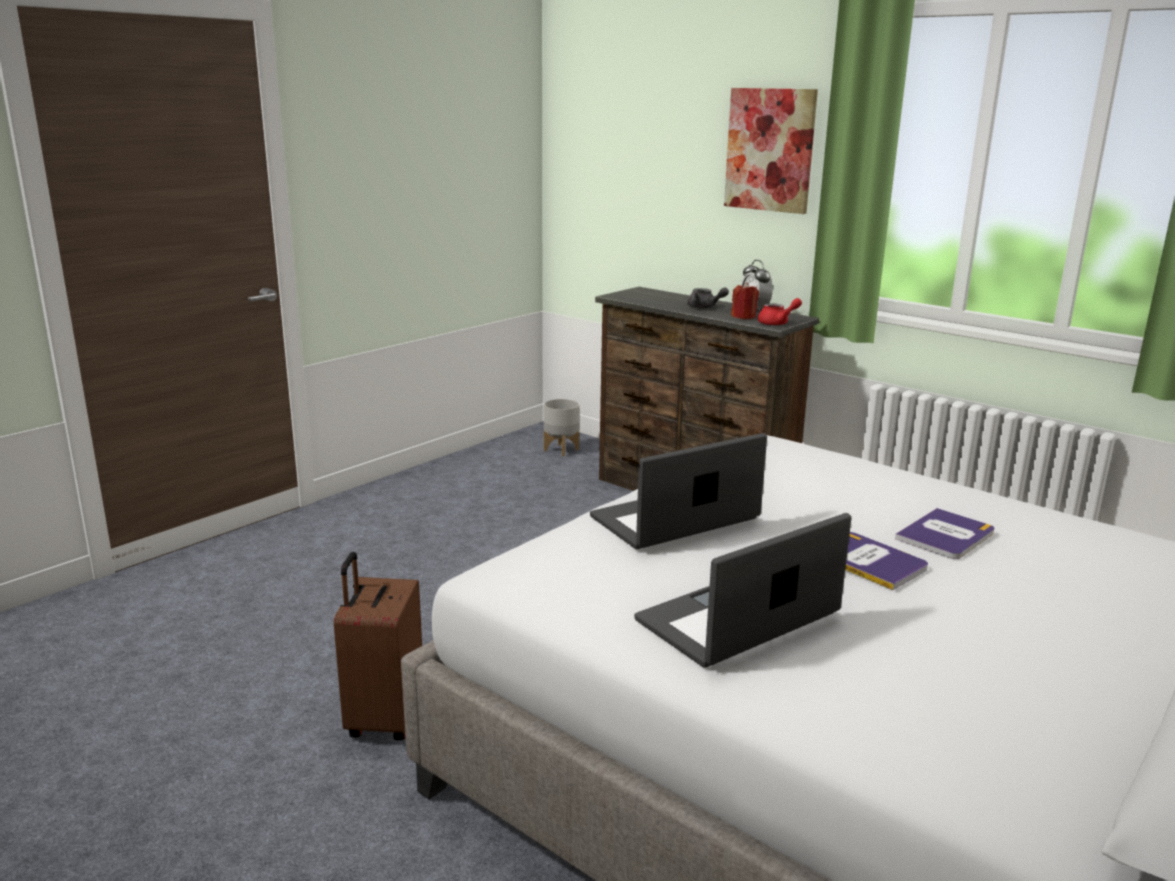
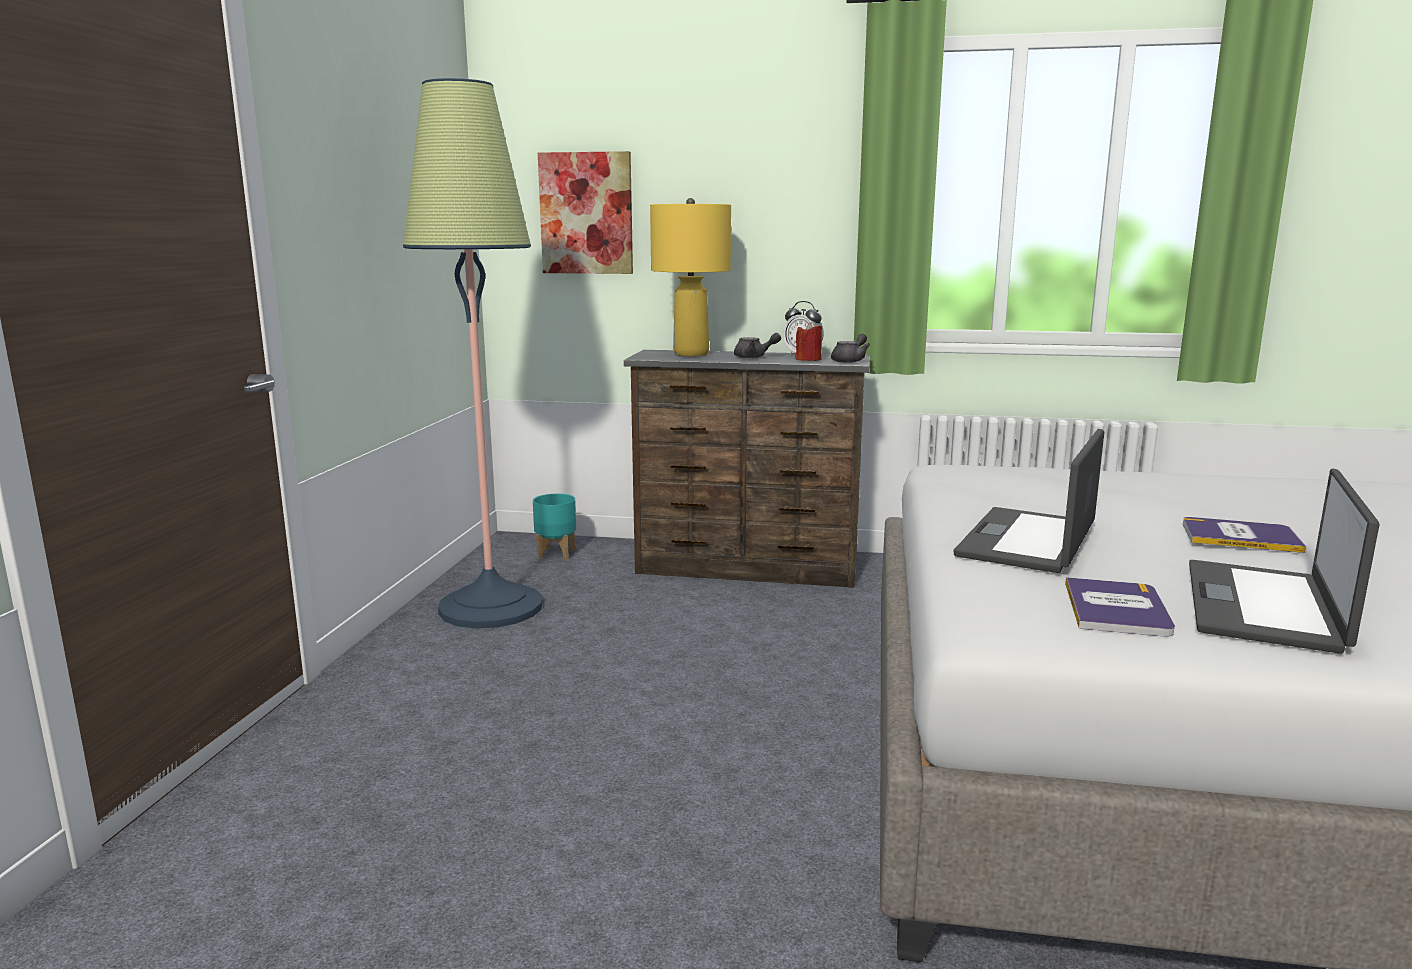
camera: 30 degrees left, 5 degrees down
(383, 718) = (743, 893): brown suitcase -> none
(466, 482) = (491, 607): none -> floor lamp
(561, 449) = (556, 554): grey planter -> turquoise planter
(664, 296) = (691, 353): none -> yellow table lamp
(770, 150) = (784, 190): picture -> picture (586, 213)
(777, 323) = (850, 361): red teapot -> grey teapot
(945, 535) = (1238, 506): book -> book (1116, 609)

